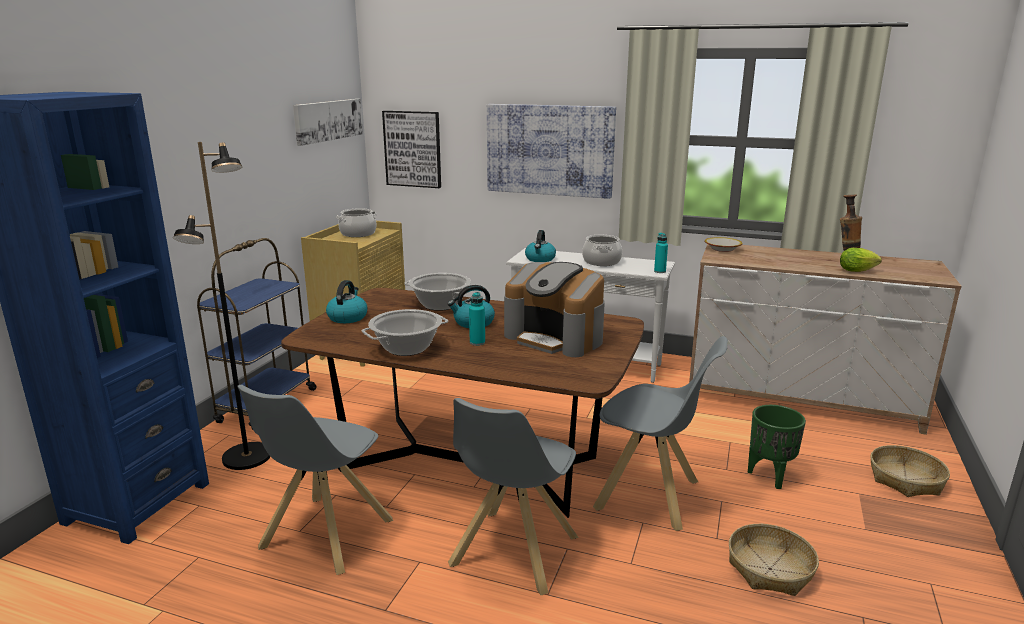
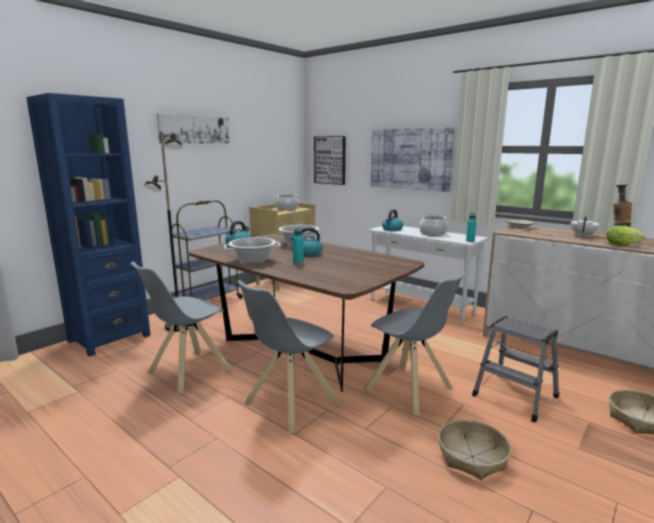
camera: 20 degrees right, 5 degrees down
(328, 120) = (277, 139): picture -> picture (194, 129)
(555, 338) = (351, 265): coffee machine -> none
(770, 476) = (515, 395): green planter -> grey step ladder
(805, 258) = (583, 236): none -> white teapot

